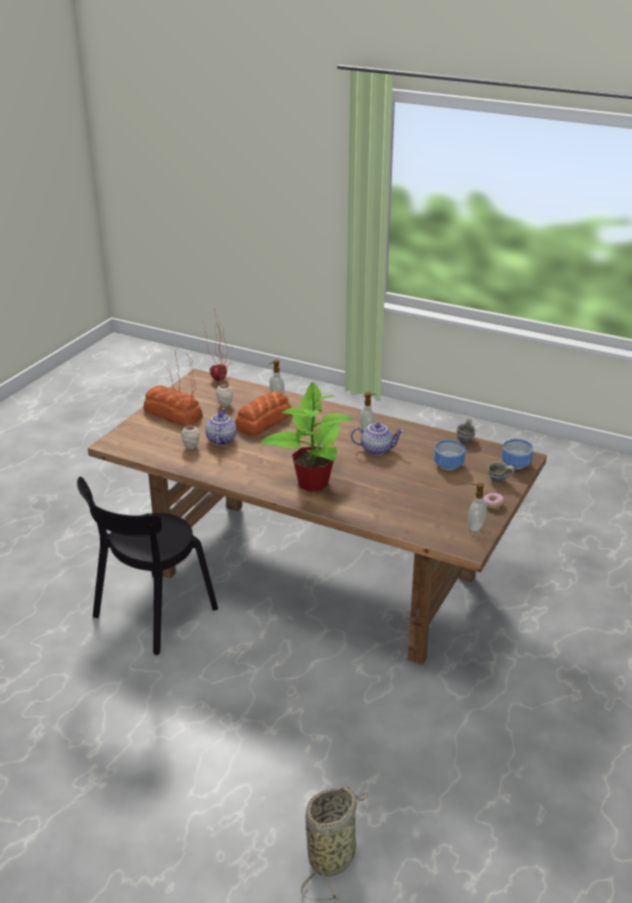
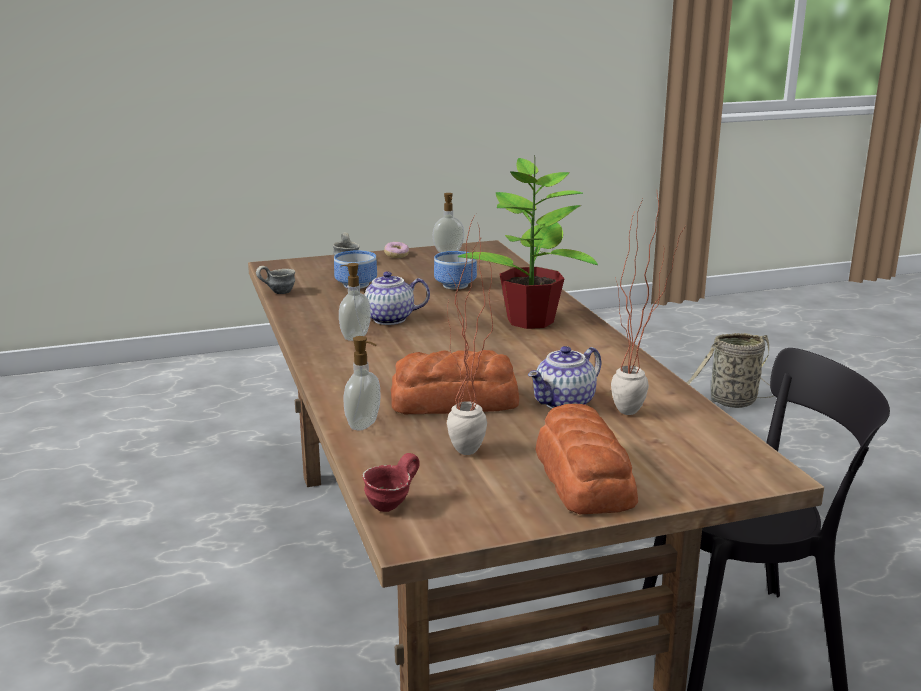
camera: 135 degrees left, 10 degrees down
(376, 449) = (388, 319): teapot -> teapot turned 60 degrees counterclockwise
(517, 465) = (297, 265): bowl -> bowl (455, 284)

